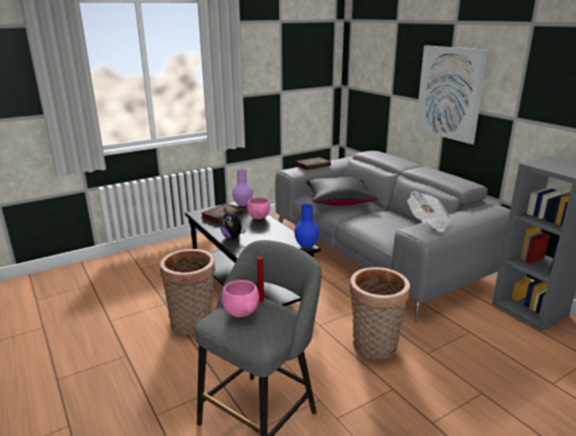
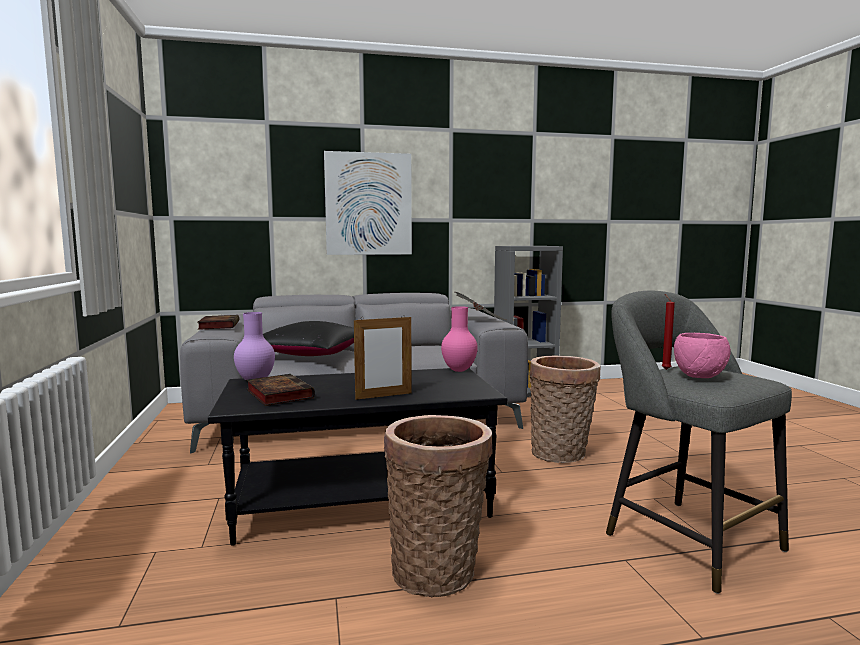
camera: 70 degrees left, 15 degrees down
(232, 237) = (383, 396): plush toy -> picture frame
(259, 218) = (330, 379): pink bowl -> none
(306, 246) = (458, 370): blue vase -> pink vase

